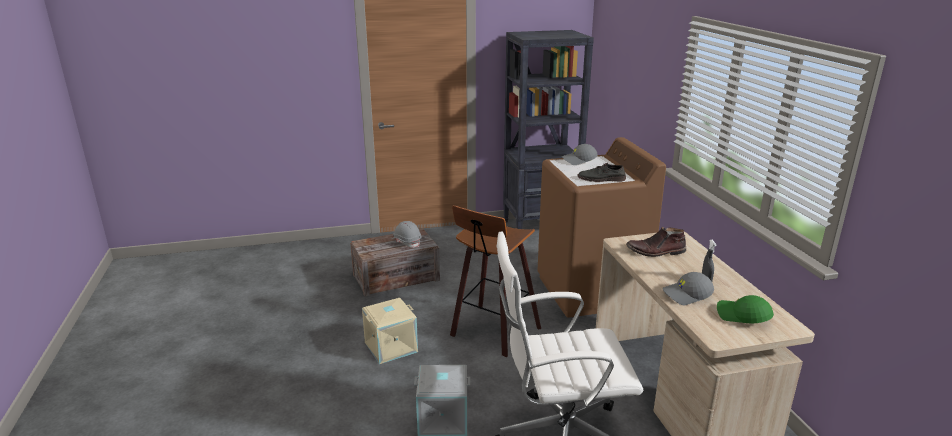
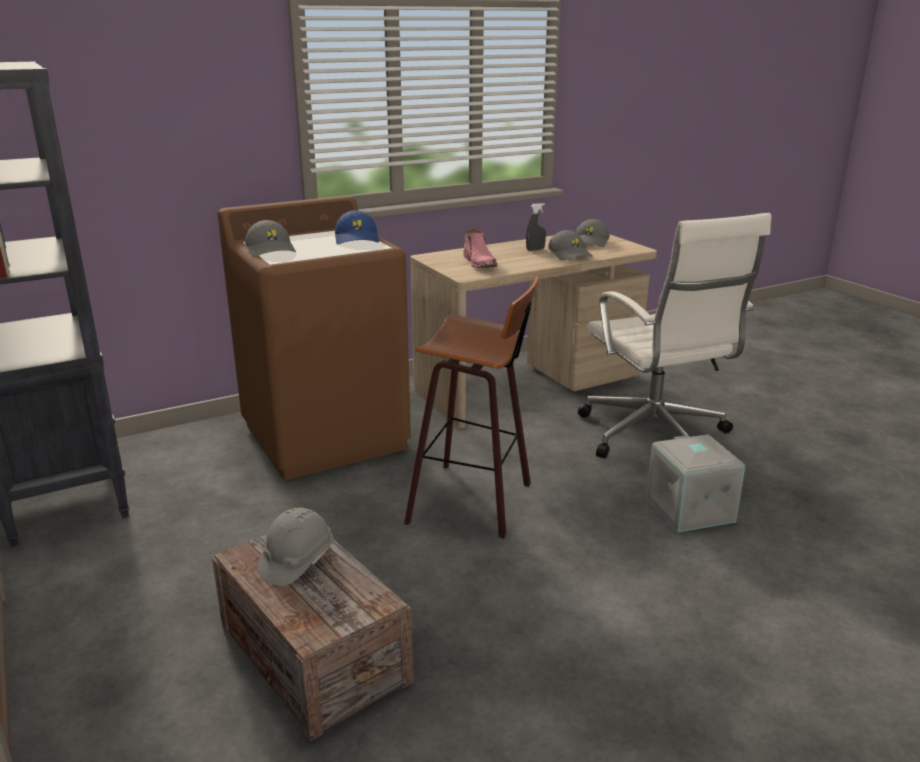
camera: 105 degrees left, 0 degrees up
(391, 346) = (571, 593): beige storage box -> none
(601, 179) = (357, 239): grey shoe -> blue cap
(655, 252) = (480, 263): brown boot -> pink boot
(742, 316) = (590, 242): green cap -> grey cap

